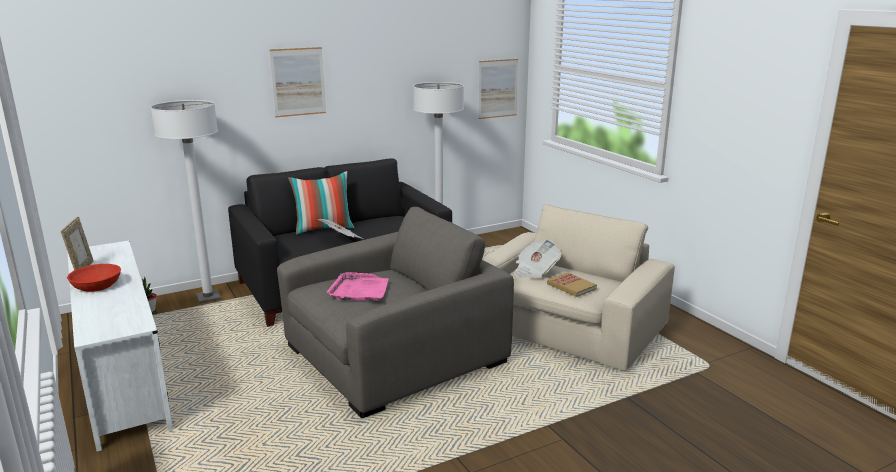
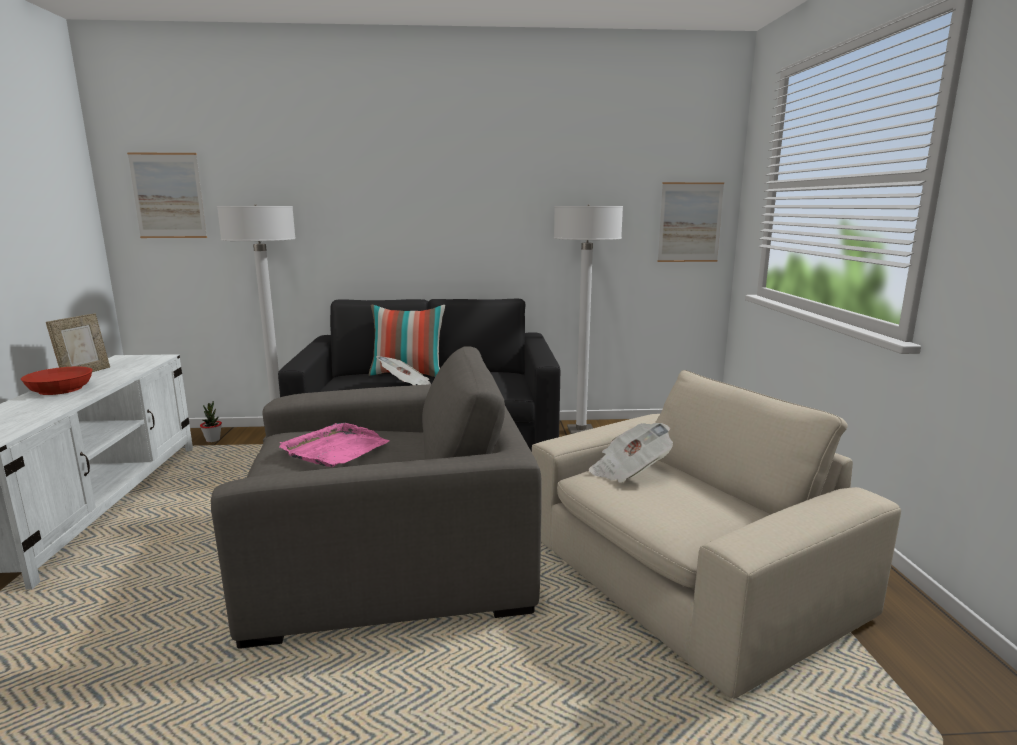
camera: 25 degrees right, 5 degrees down
(298, 82) = (410, 194): picture -> picture (168, 196)
(571, 286) = (666, 507): book -> none

